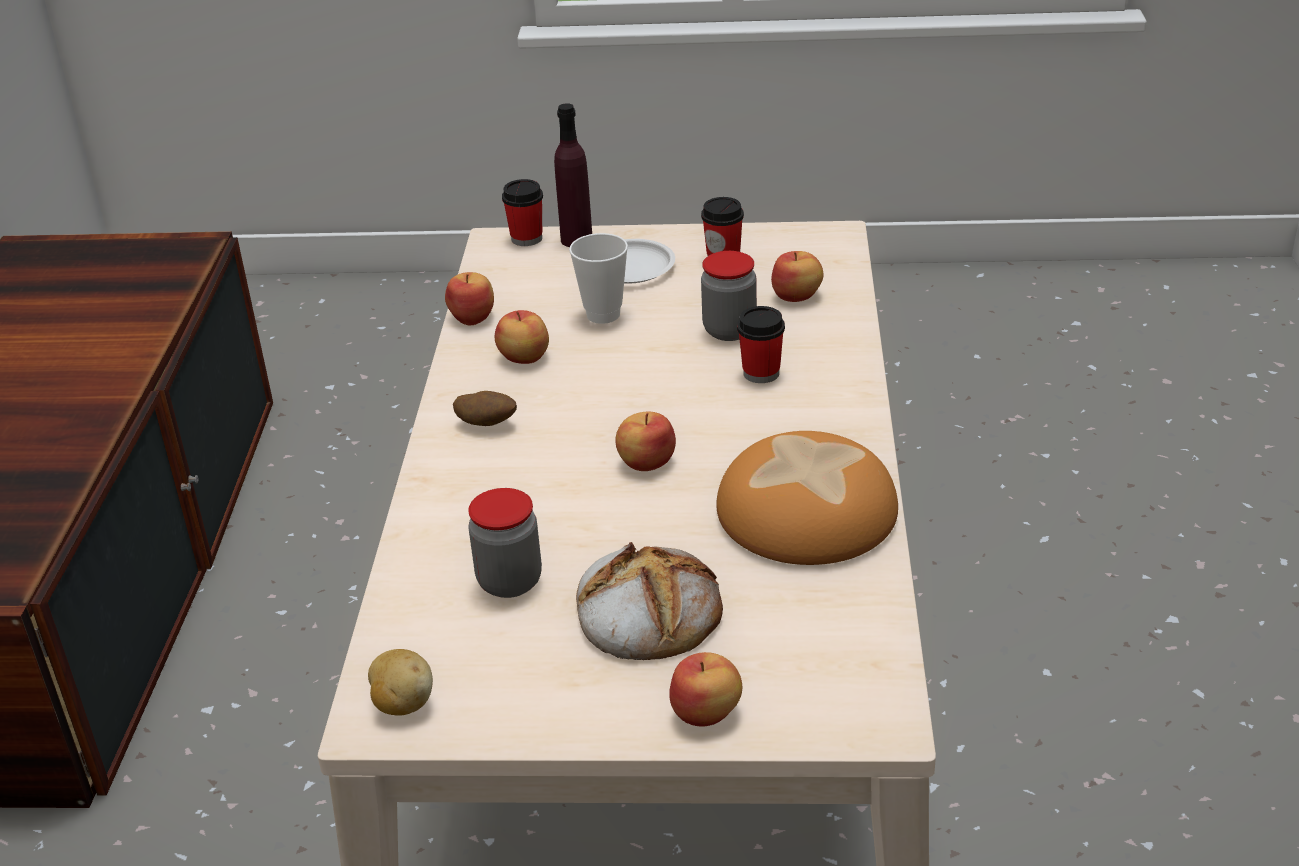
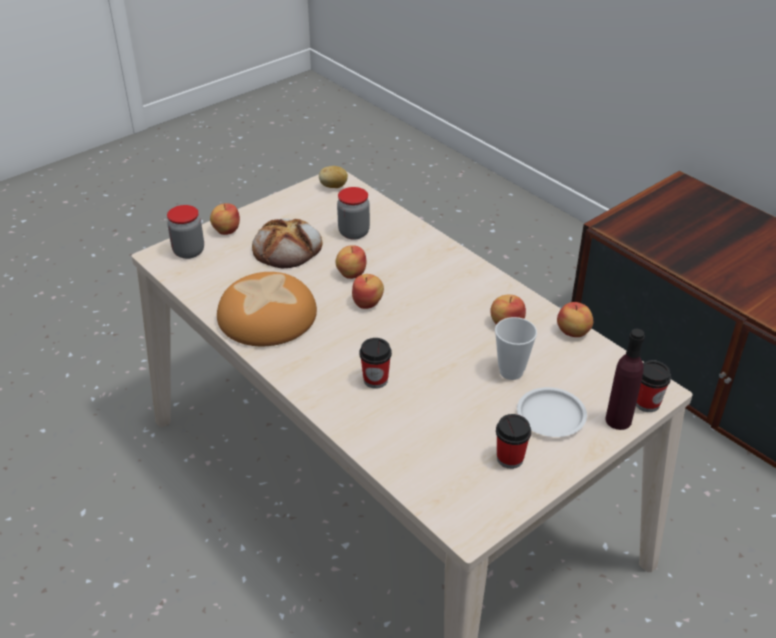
camera: 135 degrees right, 5 degrees up
(487, 424) = (464, 282): potato -> none
(729, 330) = (429, 400): jar -> jar (189, 251)
(797, 296) = (423, 450): apple -> apple (351, 273)

